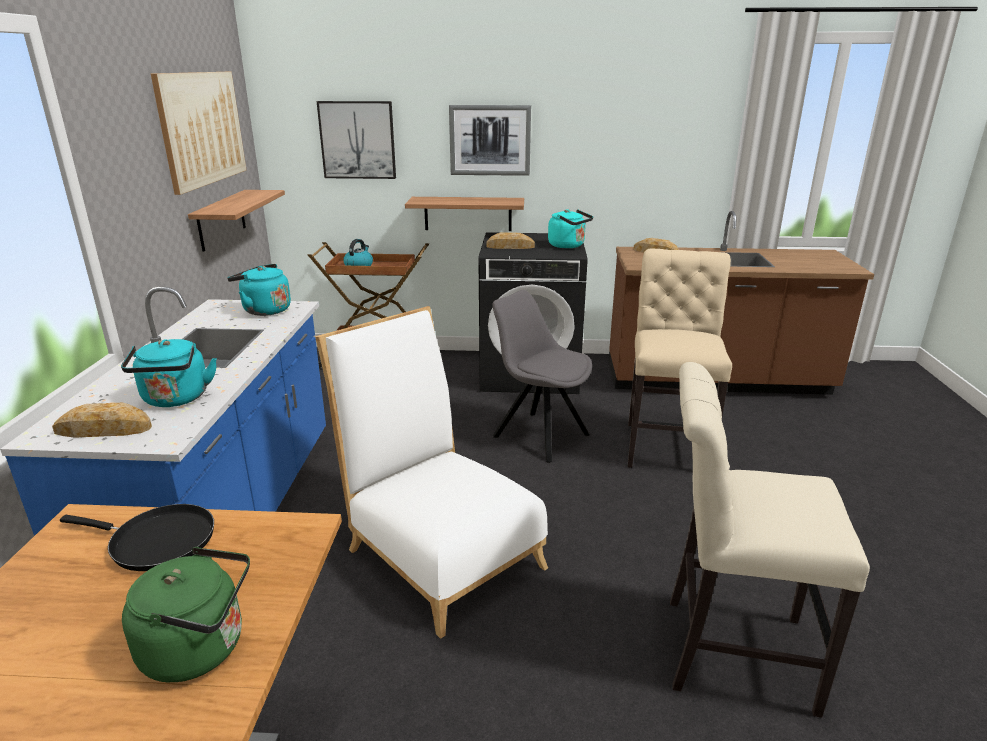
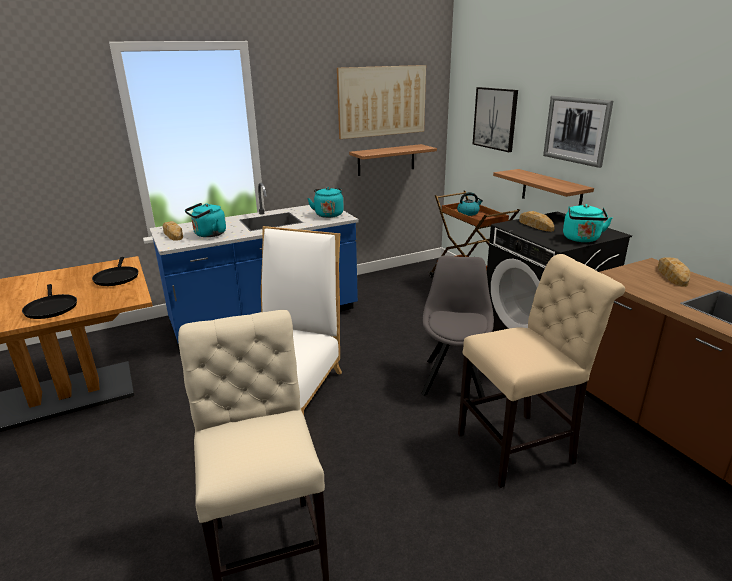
camera: 60 degrees right, 0 degrees up
(201, 648) = (51, 308): green kettle -> black frying pan

